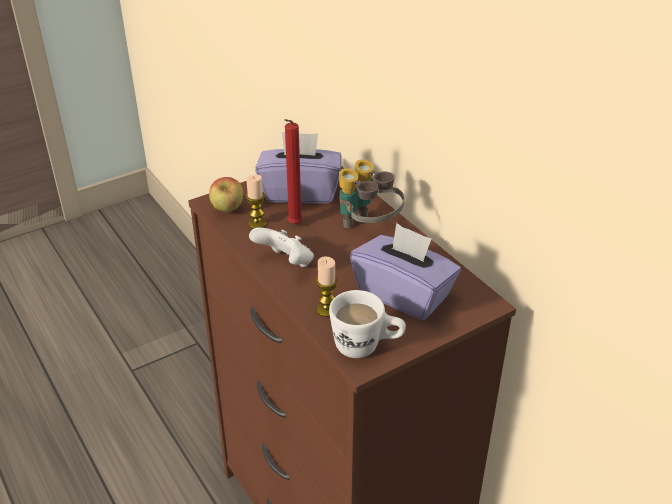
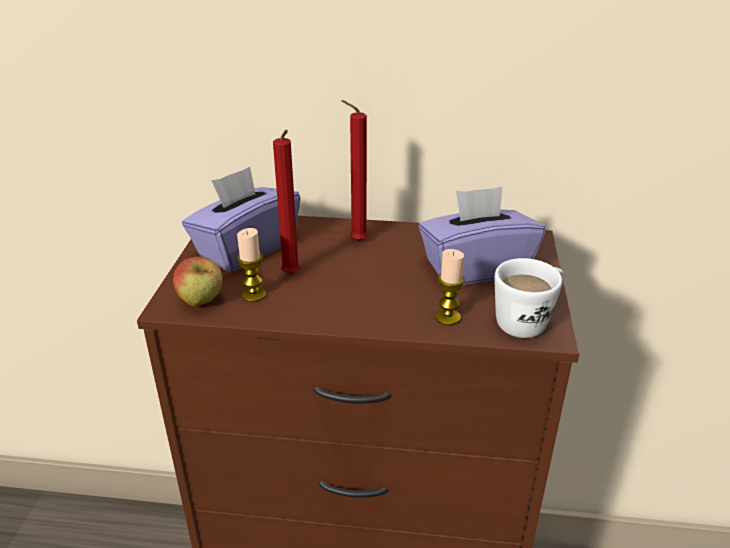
camera: 50 degrees left, 5 degrees down
(285, 263) = (344, 308): white game controller -> none
(367, 227) = (355, 241): binoculars -> red candle

